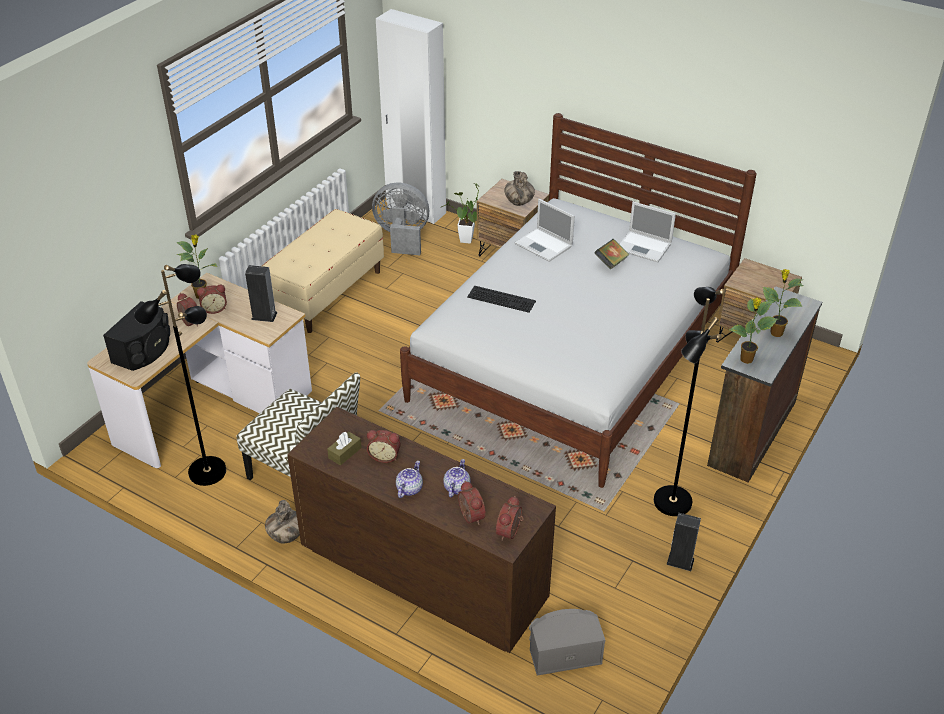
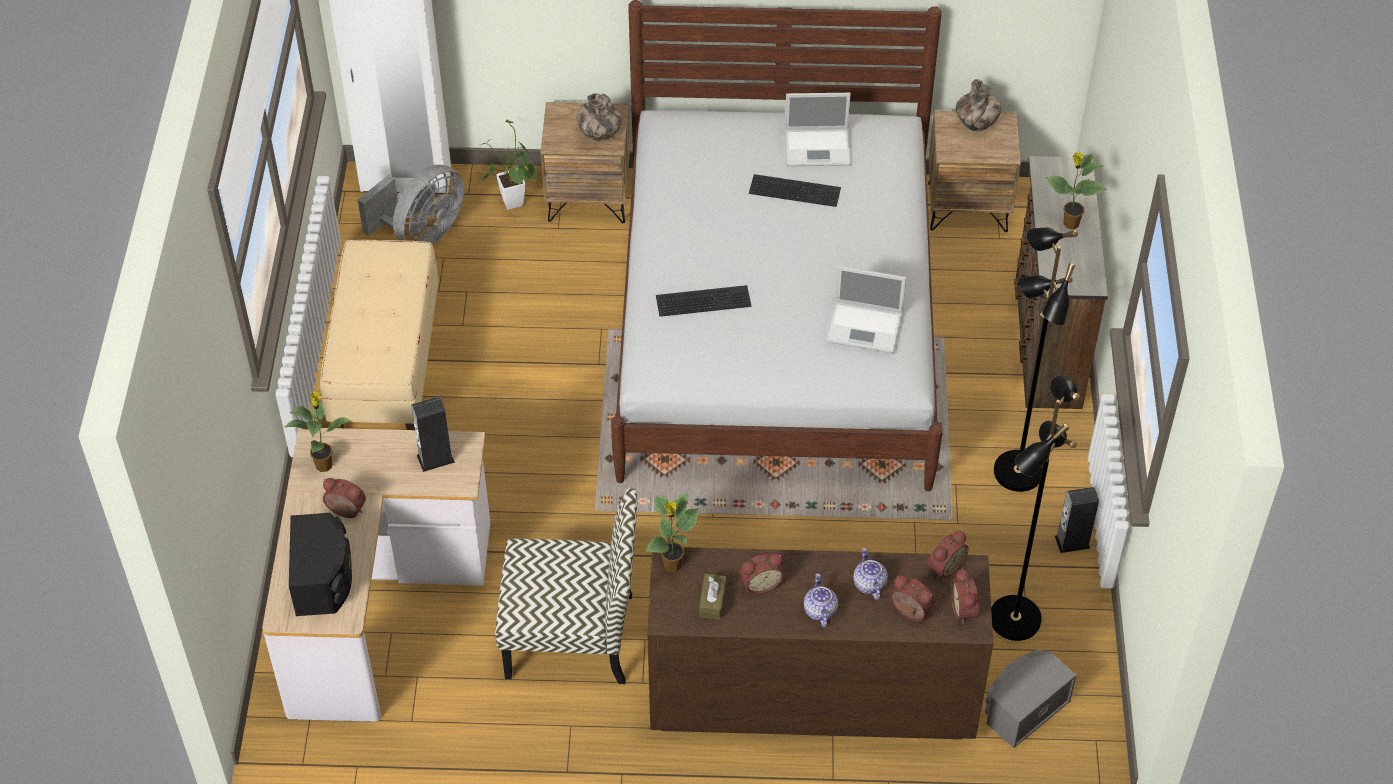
camera: 30 degrees left, 10 degrees up
(207, 471) = (446, 693): black floor lamp -> black floor lamp (1013, 618)
(214, 308) = (360, 477): alarm clock -> alarm clock (944, 566)
(286, 536) = (616, 728): vase -> vase (976, 124)
(402, 237) = (421, 234): grey fan -> grey fan turned 150 degrees clockwise
(544, 245) = (696, 195): laptop -> laptop (866, 327)
(611, 263) = (796, 189): book -> keyboard
(746, 360) = (1062, 275): potted plant -> potted plant (672, 566)

